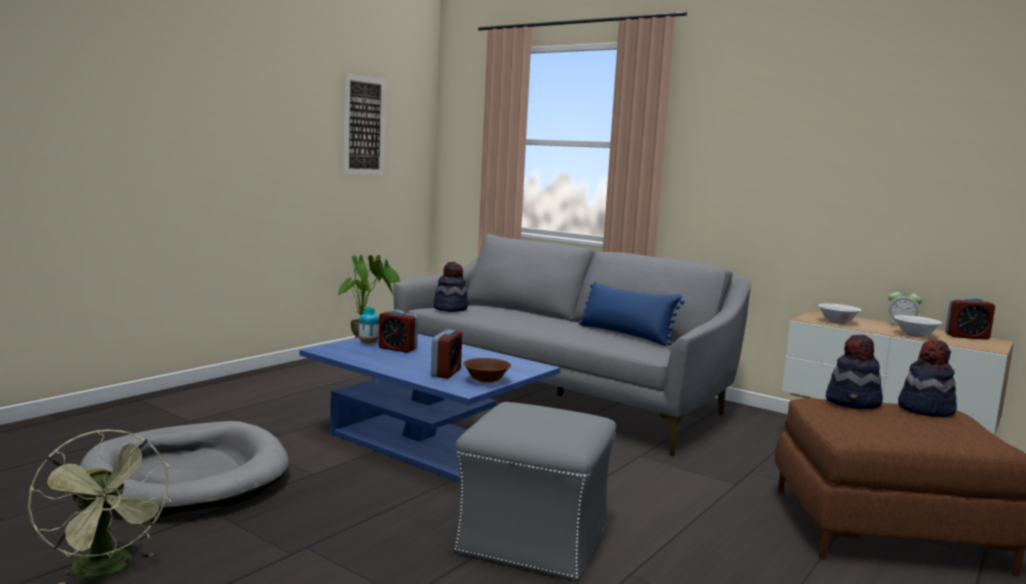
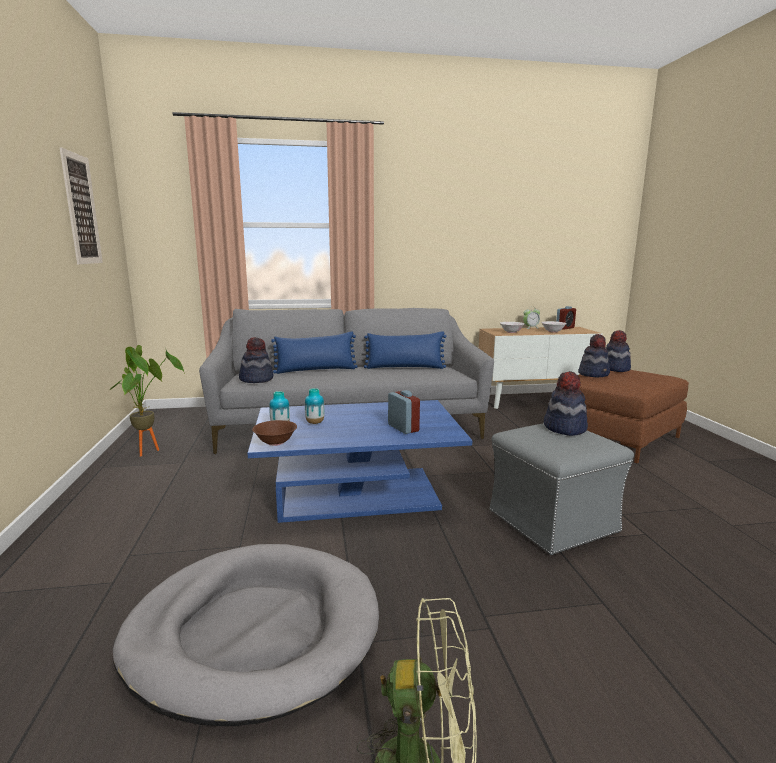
camera: 45 degrees left, 5 degrees up
(397, 349) = (315, 423): alarm clock -> vase
(486, 381) = (439, 424): brown bowl -> brown bowl (275, 442)
(527, 315) = (316, 370): none -> blue pillow
(570, 418) = (564, 428): none -> hat

